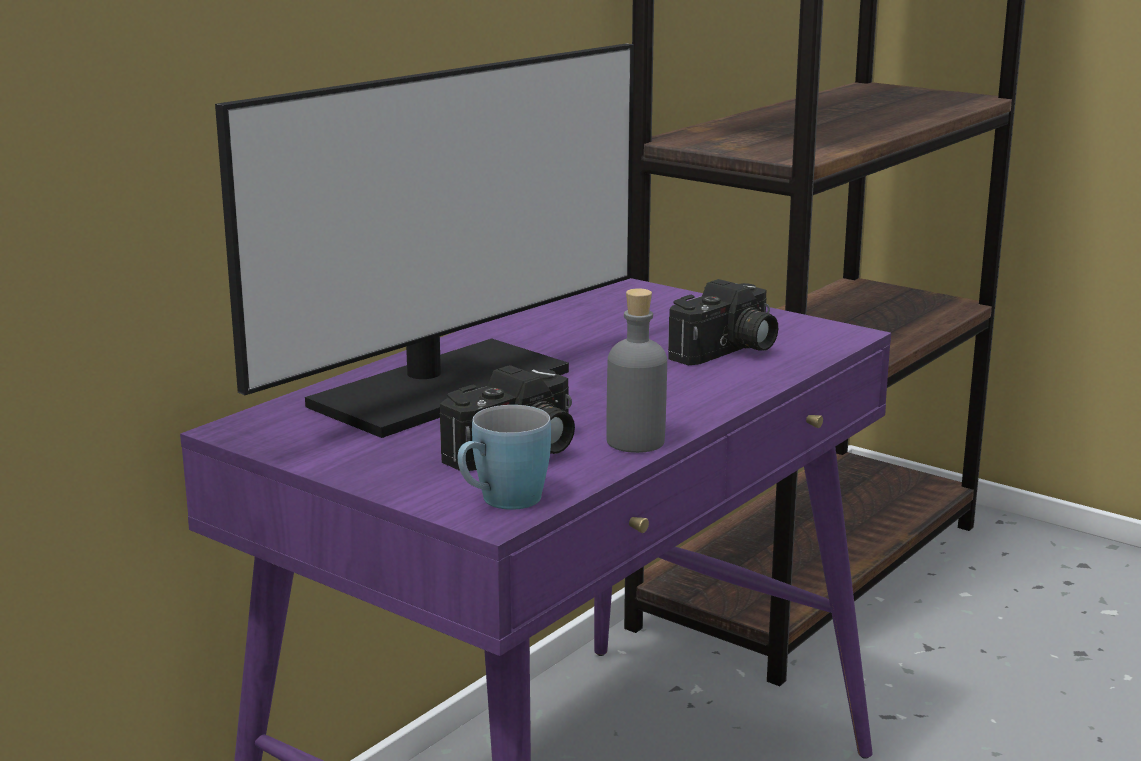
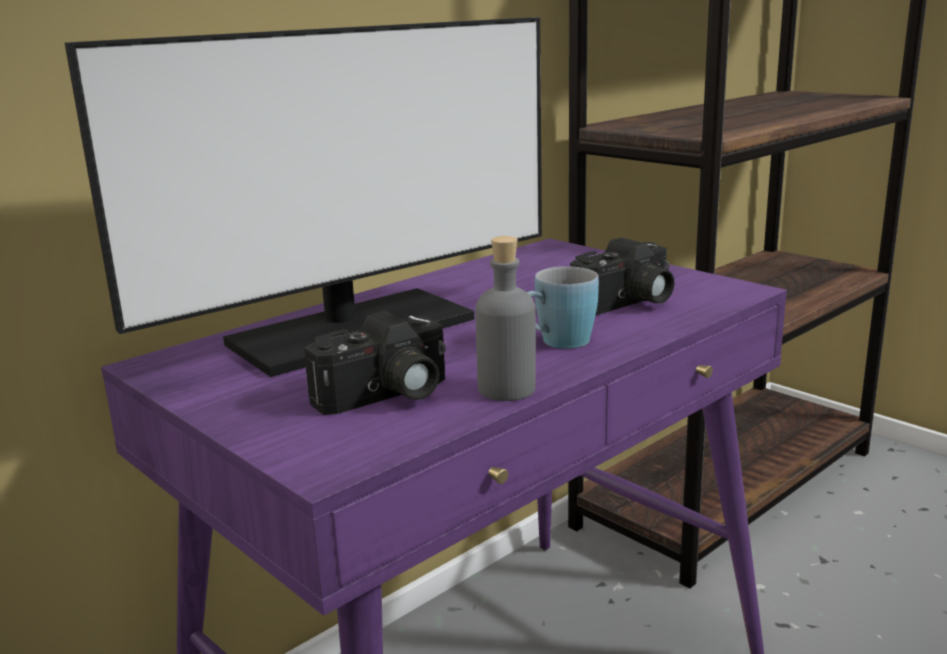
camera: 10 degrees right, 0 degrees up
(501, 502) = (342, 451): blue mug -> blue mug (557, 343)

